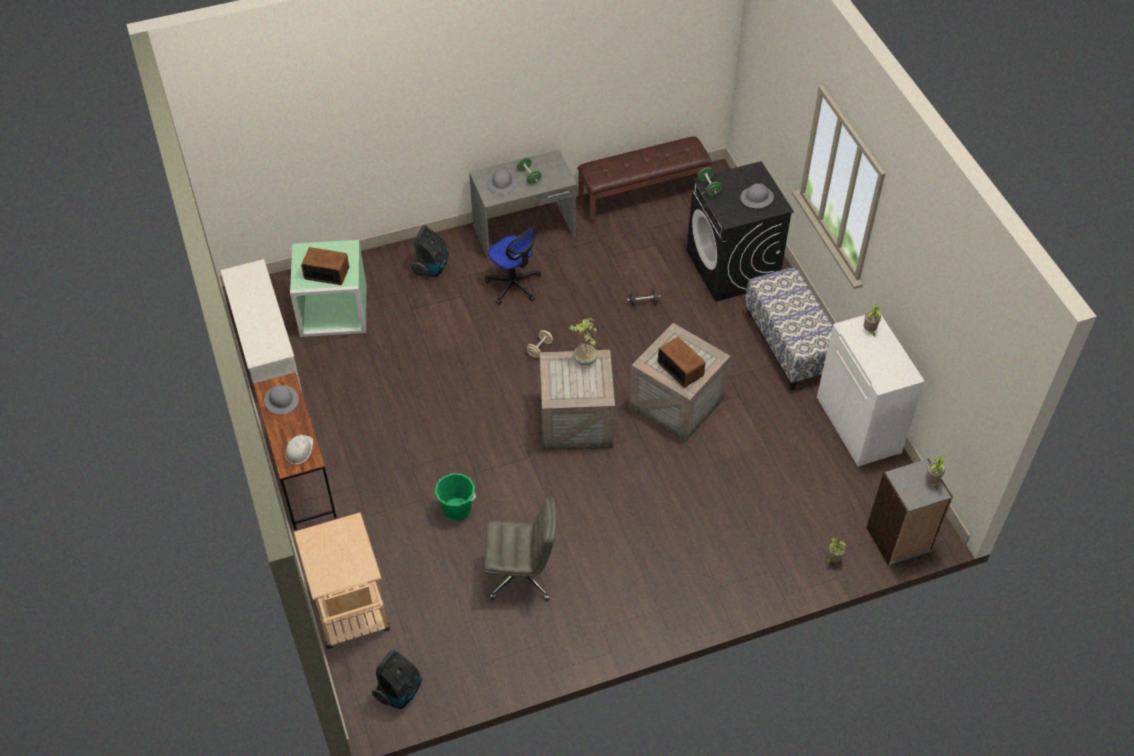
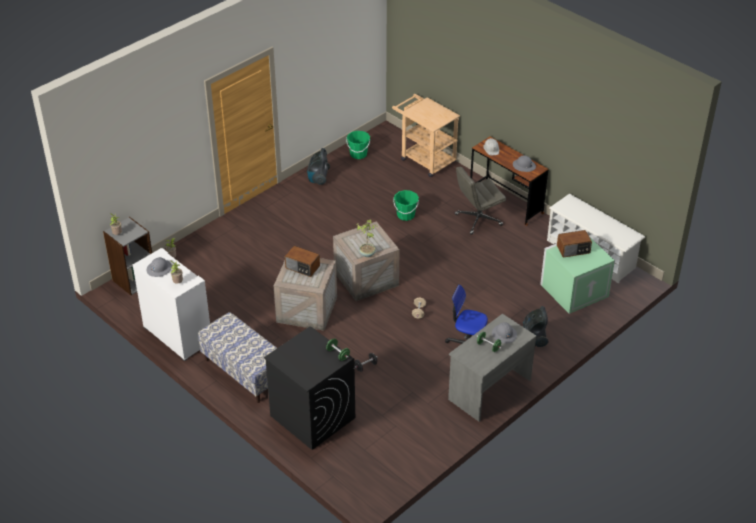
camera: 155 degrees right, 10 degrees down
(400, 692) = (377, 142): vacuum cleaner -> vacuum cleaner (318, 179)
(450, 672) = (358, 154): none -> green bucket
(521, 574) = (348, 199): grey office chair -> grey office chair (477, 220)
(642, 196) = (416, 453): brown bench -> none
(757, 198) = (296, 358): grey hard hat -> grey hard hat (159, 269)

